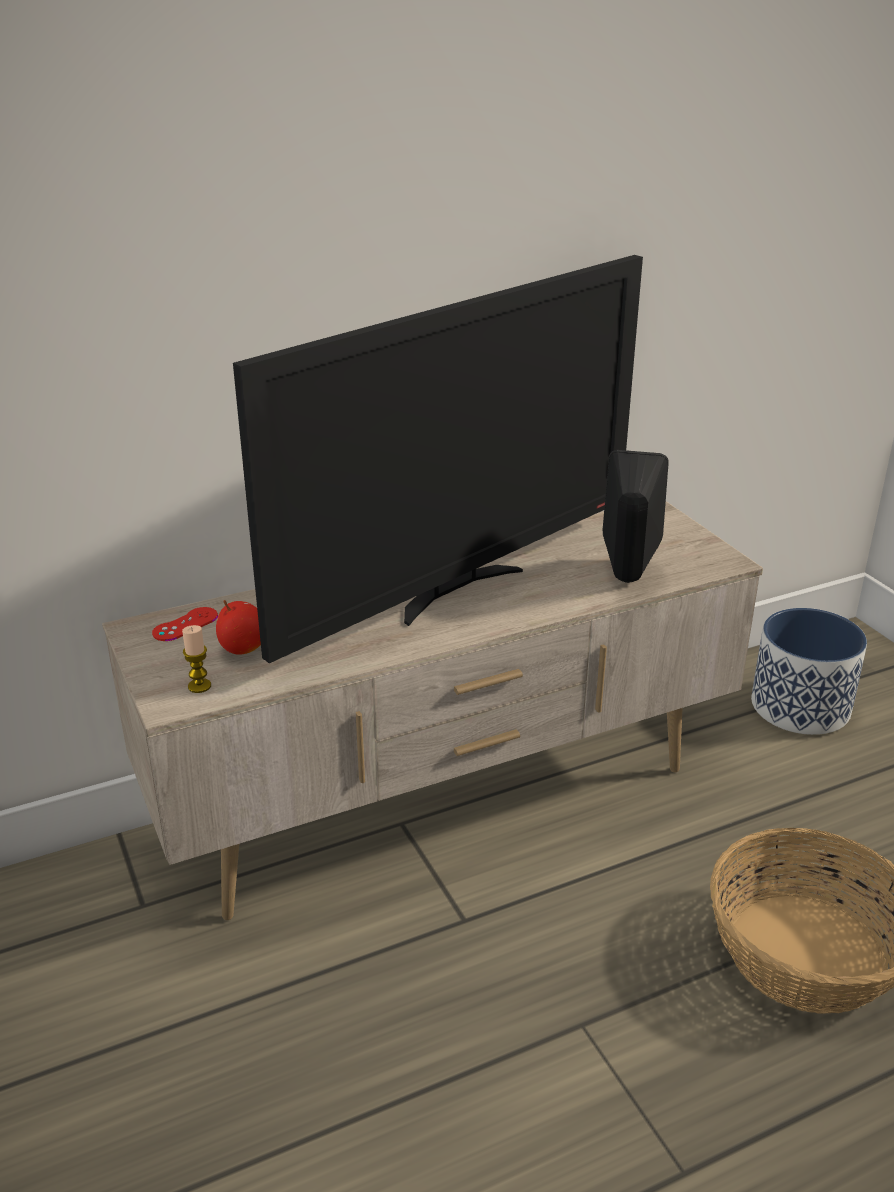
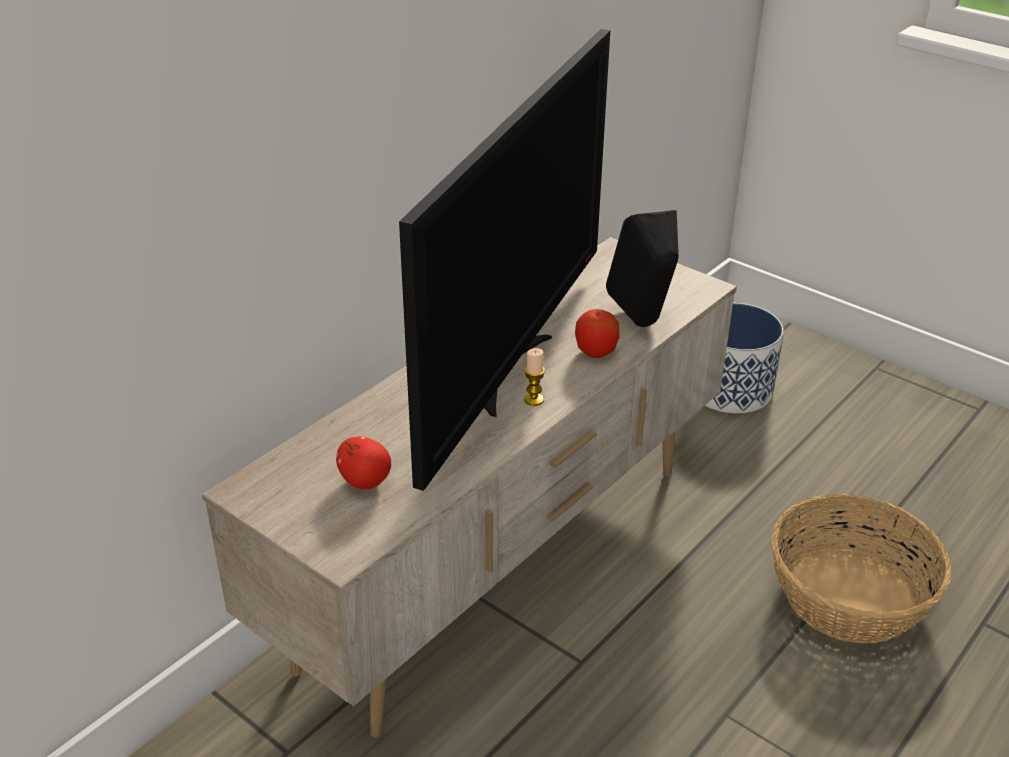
camera: 25 degrees left, 5 degrees up
(185, 624) = (289, 472): red game controller -> none
(199, 686) = (356, 530): candle -> candle (534, 400)
(556, 593) = (595, 352): none -> apple

